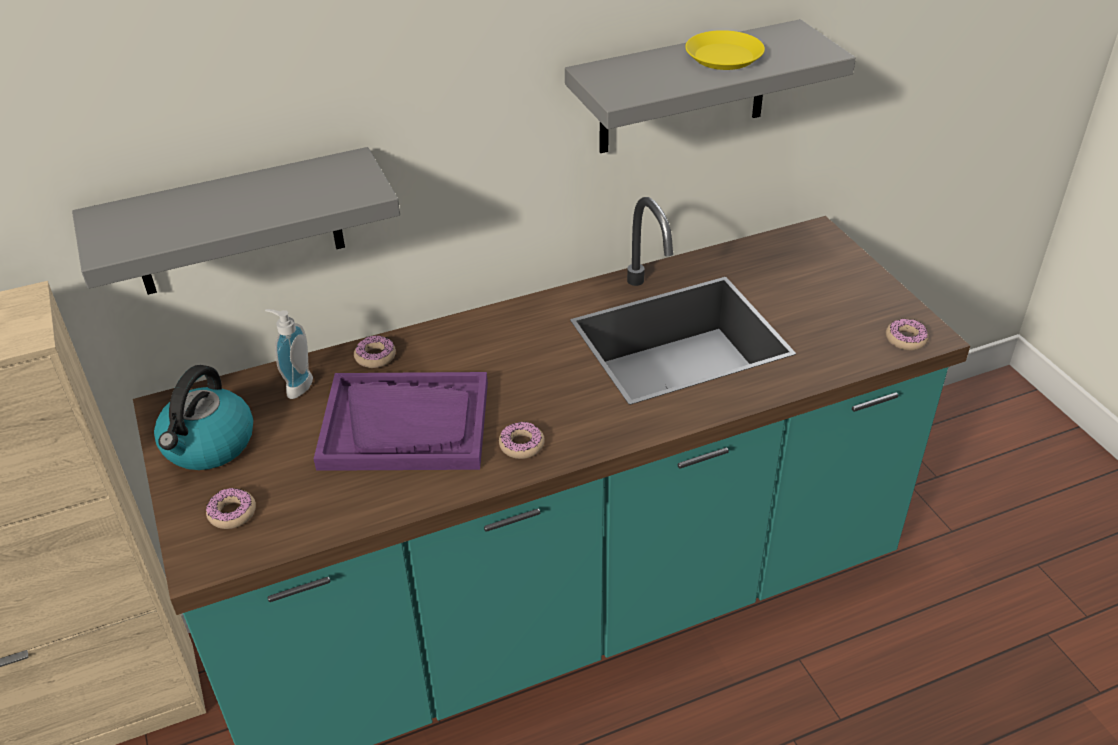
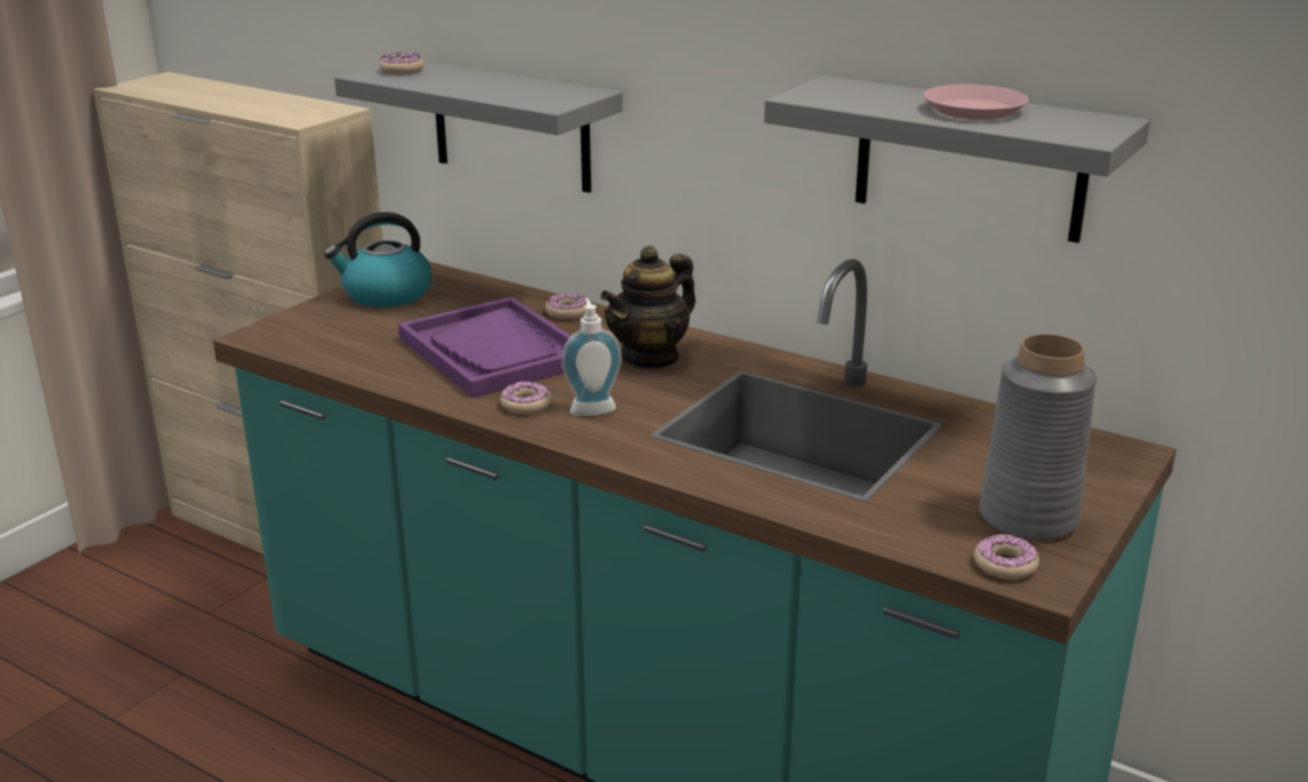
camera: 55 degrees right, 15 degrees down
(232, 513) = (320, 328): donut -> donut (402, 71)
(296, 386) = (491, 298): soap dispenser -> soap dispenser (592, 408)
(505, 350) = (650, 357): none -> teapot
(723, 56) = (974, 110): yellow plate -> pink plate
(861, 305) = (1027, 517): none -> grey vase

